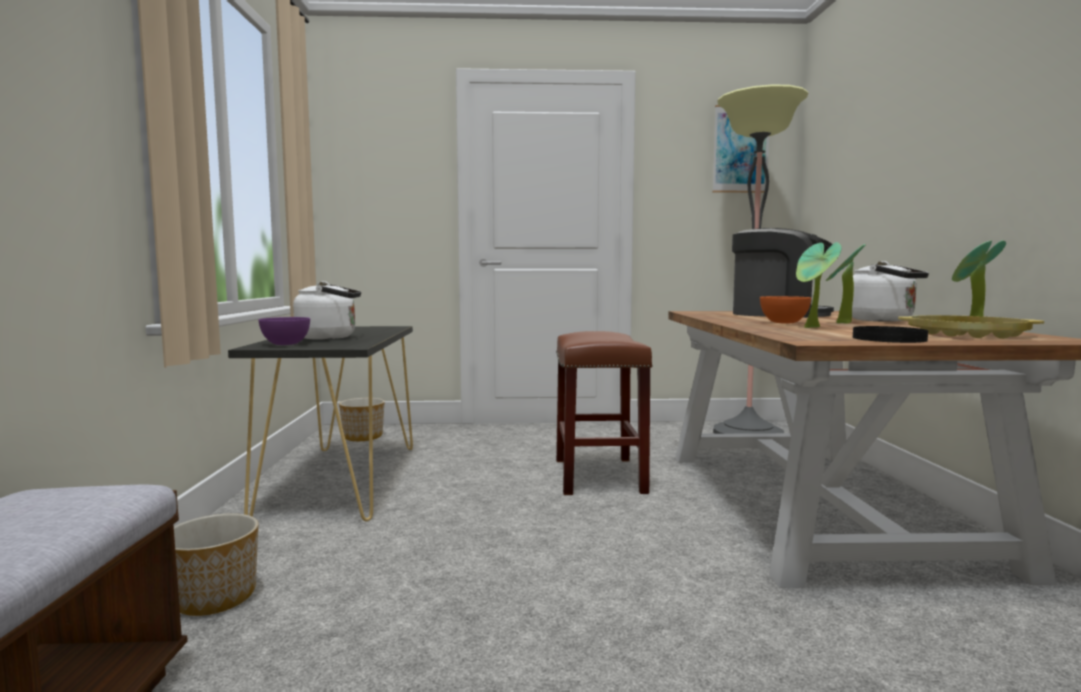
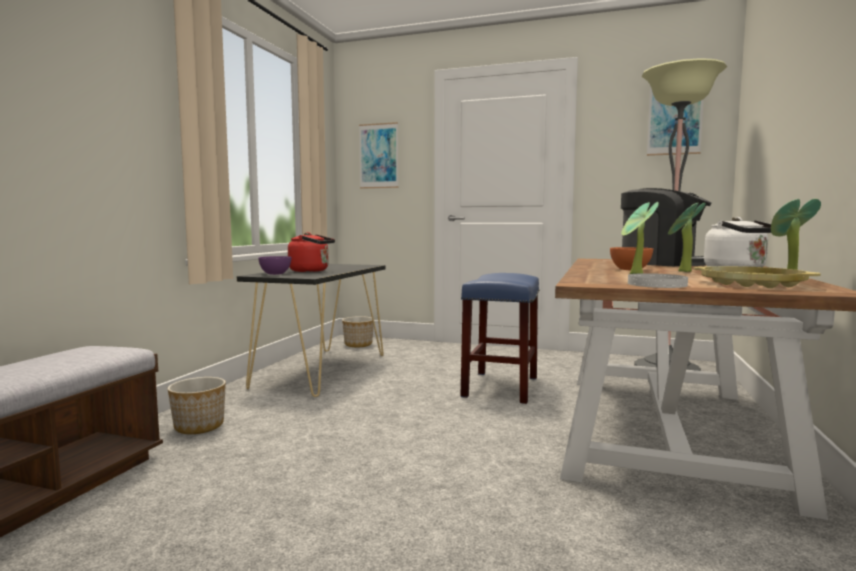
camera: 20 degrees right, 0 degrees up
(330, 337) = (311, 271): white kettle -> red kettle
(378, 178) = (378, 156): none -> picture
(597, 475) = (500, 386): brown stool -> blue stool
(889, 339) = (657, 284): black plate -> white plate

